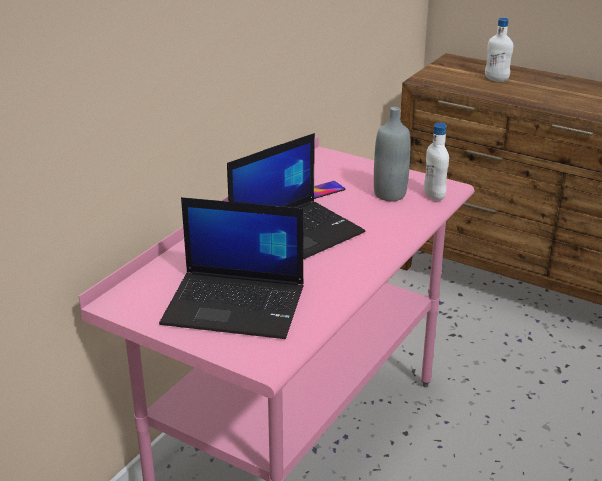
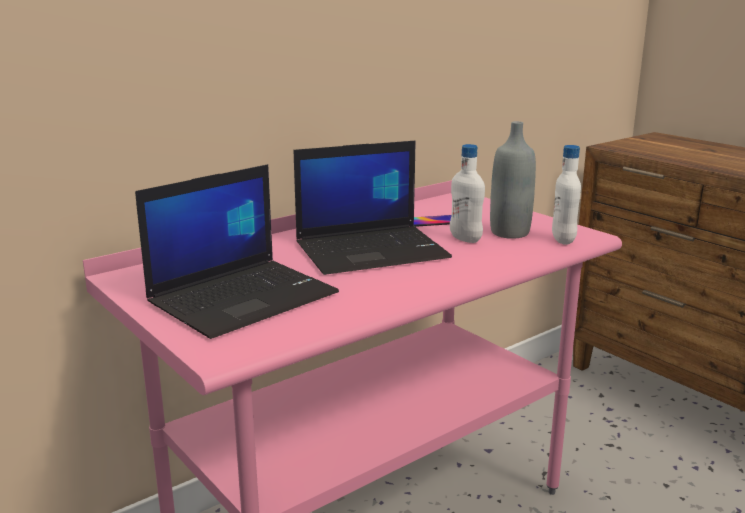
camera: 20 degrees right, 10 degrees down
(236, 305) = (244, 297): laptop -> laptop turned 75 degrees counterclockwise
(496, 79) = (701, 152): white bottle -> white bottle (465, 239)

